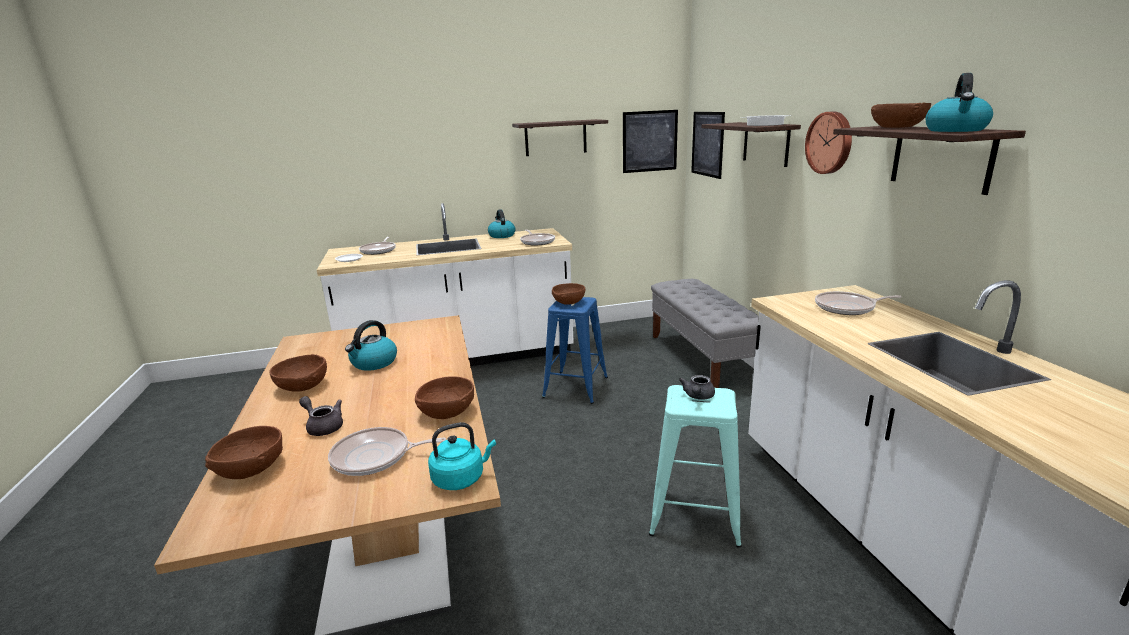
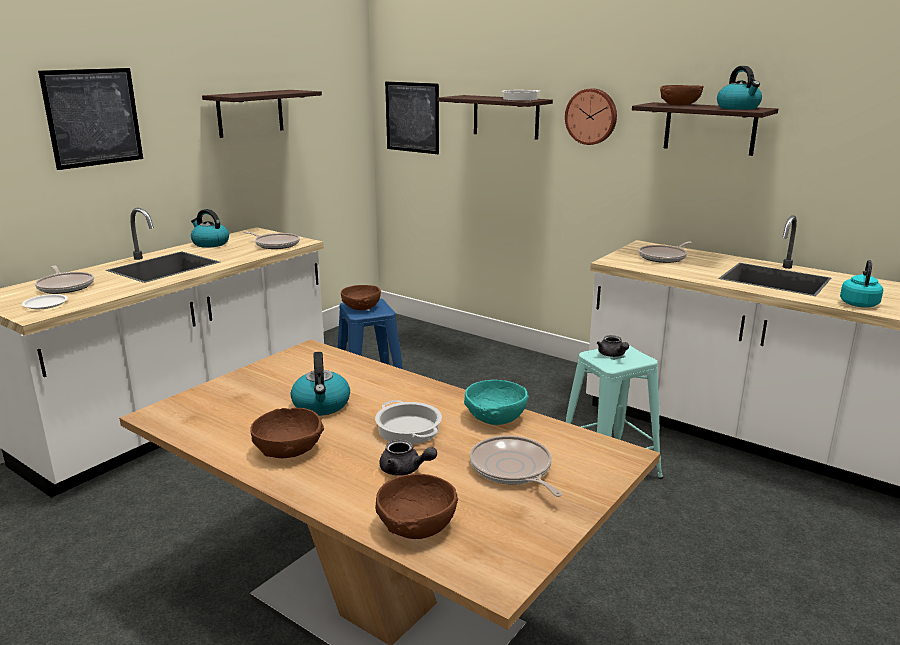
camera: 40 degrees left, 0 degrees up
(323, 426) = (405, 470): grey teapot -> grey teapot turned 150 degrees counterclockwise
(375, 457) = (512, 469): frying pan -> frying pan turned 105 degrees clockwise
(381, 398) = (408, 429): none -> cooking pot
(447, 411) = (494, 417): brown bowl -> turquoise bowl
(461, 478) = (611, 453): turquoise kettle -> turquoise kettle (859, 303)
(649, 141) = (341, 115): picture -> picture (93, 117)
(703, 358) = (457, 347): grey bench -> none

